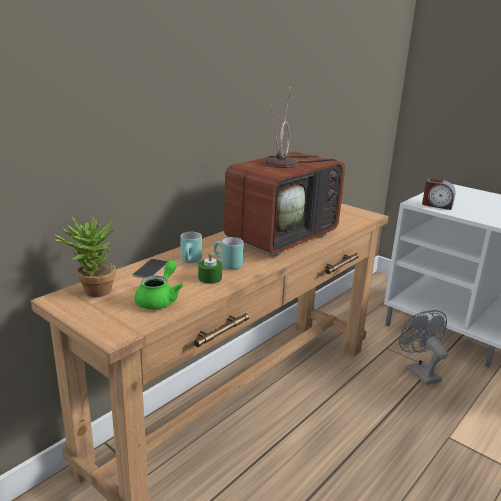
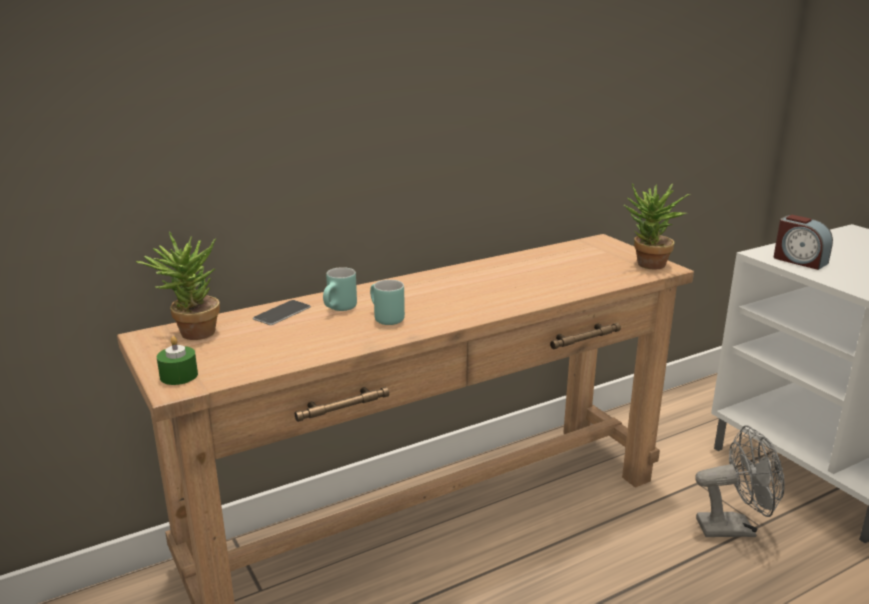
camera: 20 degrees right, 0 degrees up
(159, 299) = (261, 352): green teapot -> none
(210, 278) = (347, 332): green candle -> green candle (179, 376)
(281, 236) = (494, 287): television -> none
(361, 215) = (648, 266): none -> potted plant
(419, 371) = (734, 527): grey fan -> grey fan turned 90 degrees clockwise

